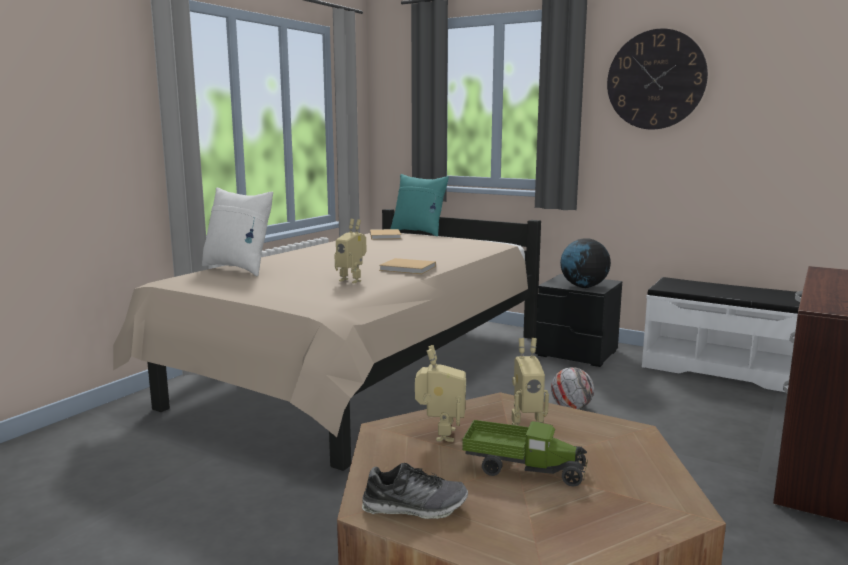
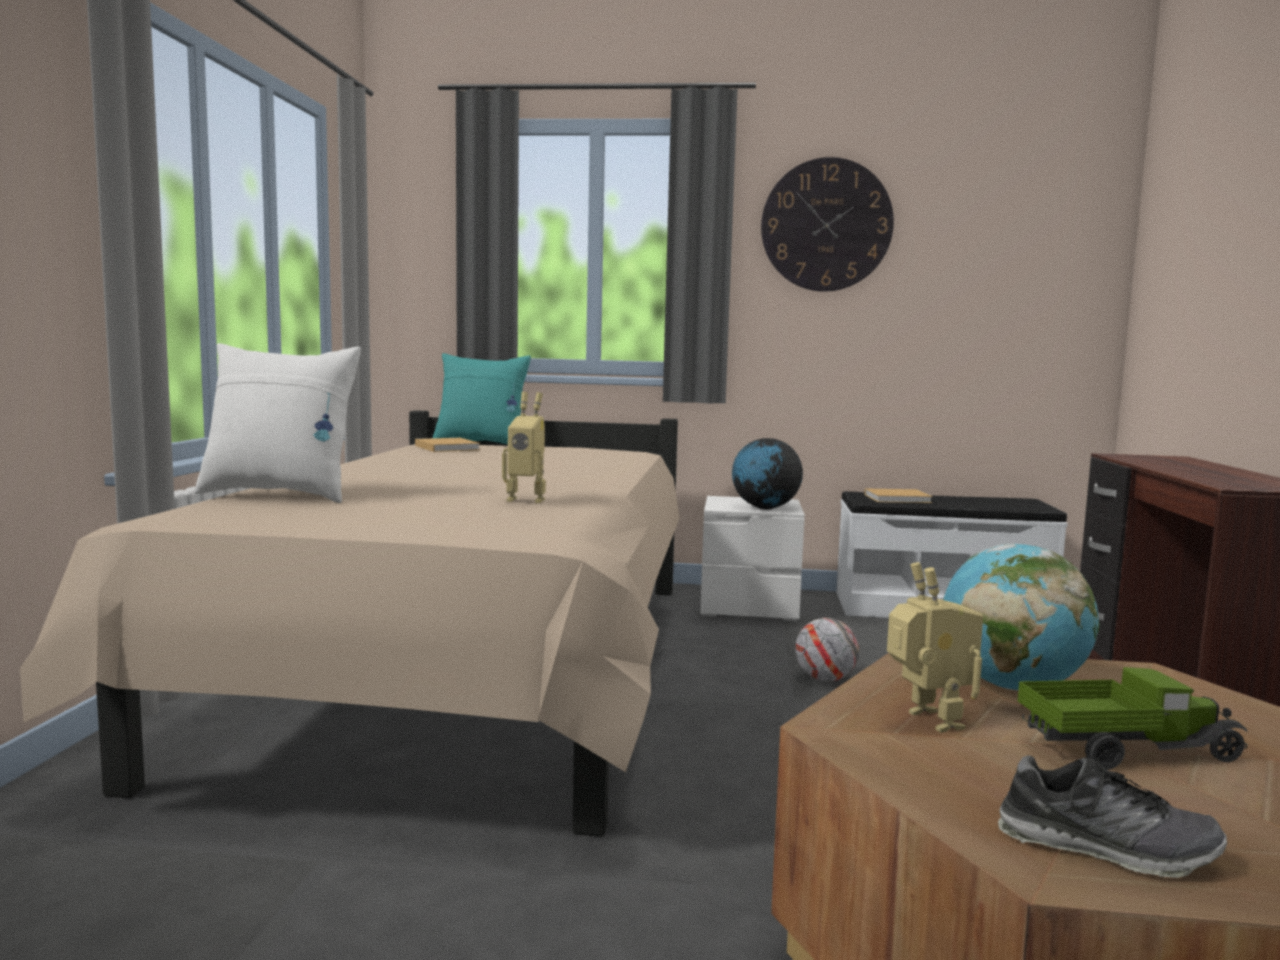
camera: 25 degrees left, 5 degrees down
(409, 268) = (583, 482): beige book -> beige book (899, 498)
(414, 507) = (1105, 848): shoe -> shoe turned 45 degrees clockwise
(526, 424) = (1011, 686): toy robot -> globe
(577, 353) = (748, 607): black nightstand -> white nightstand

